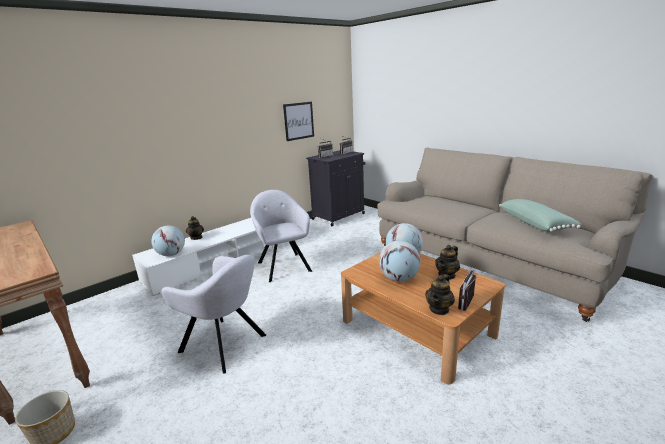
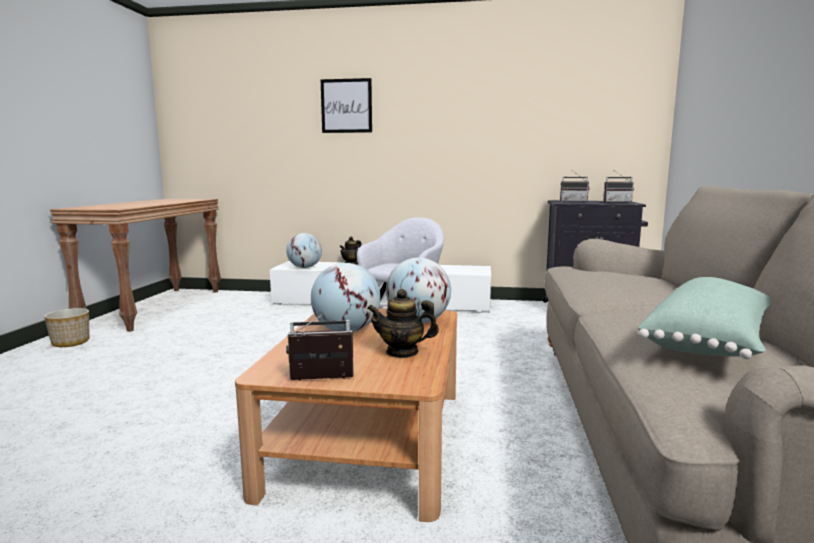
camera: 50 degrees right, 10 degrees down
(225, 344) = (222, 351): grey armchair -> none
(299, 121) = (543, 142): picture -> picture (346, 106)
(439, 309) = (280, 365): teapot -> none

